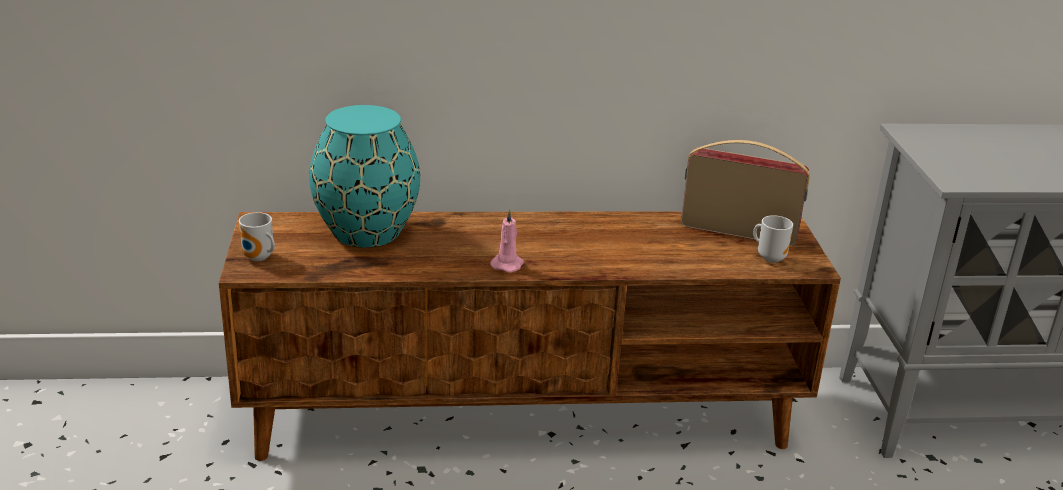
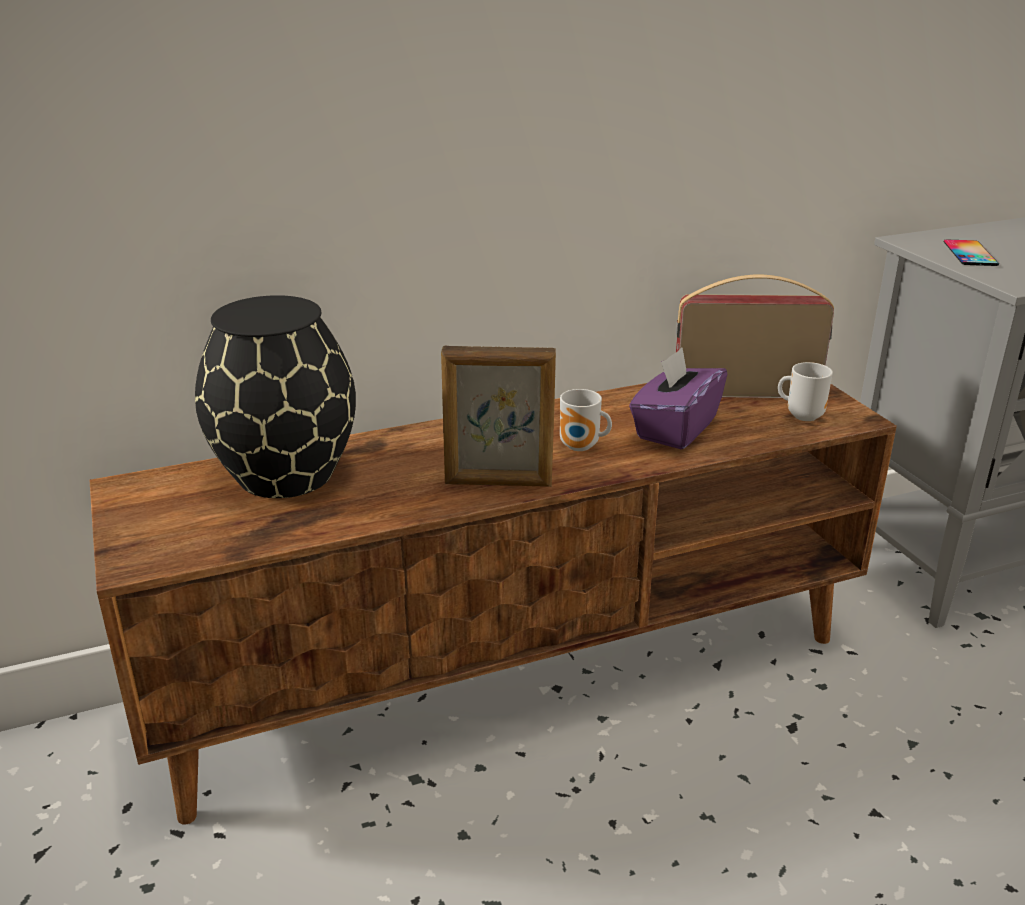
camera: 15 degrees left, 0 degrees up
(258, 258) = (145, 542): mug -> mug (581, 447)
(367, 231) = (286, 473): turquoise vase -> black vase
(507, 264) = (498, 483): pink candle -> picture frame
(662, 249) = (675, 429): none -> purple tissue box
(945, 149) = (970, 253): none -> phone

